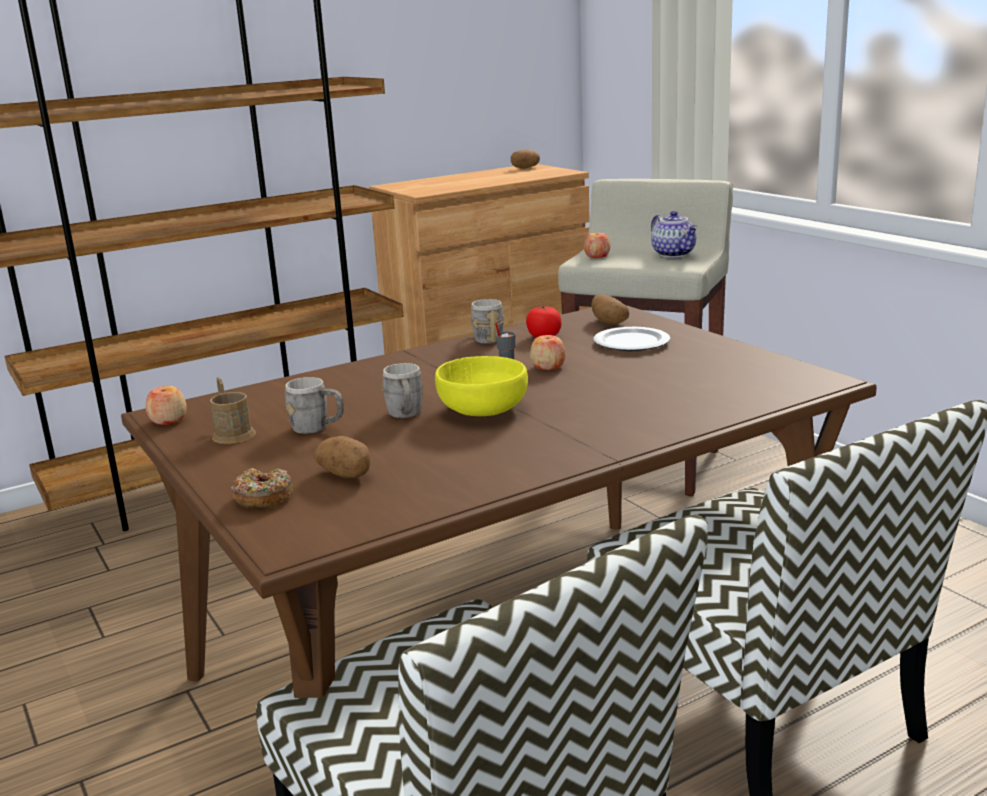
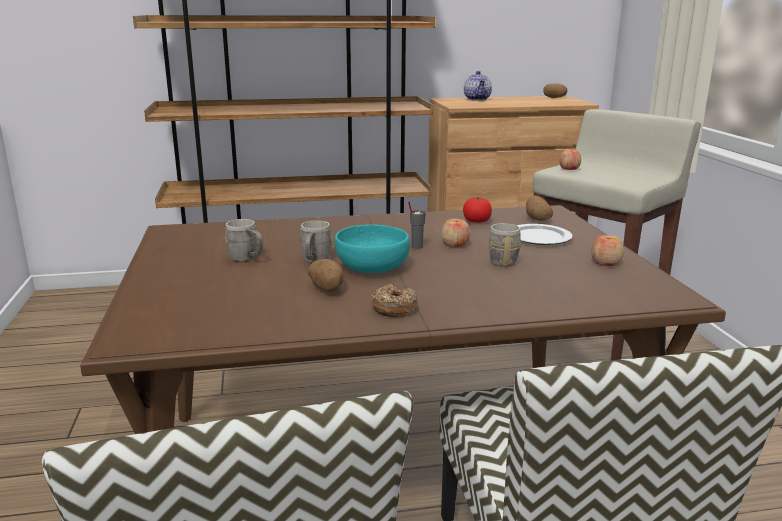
camera: 20 degrees right, 0 degrees up
(168, 420) = (166, 235): apple -> apple (606, 263)
(231, 433) = (192, 251): brown mug -> none
(263, 498) = (155, 301): donut -> donut (394, 308)
(347, 474) = (226, 296): potato -> potato (327, 288)
(482, 410) = (371, 268): yellow bowl -> turquoise bowl
(485, 338) = (432, 215): grey mug -> grey mug (501, 260)
(674, 254) = (633, 175): teapot -> teapot (478, 99)

